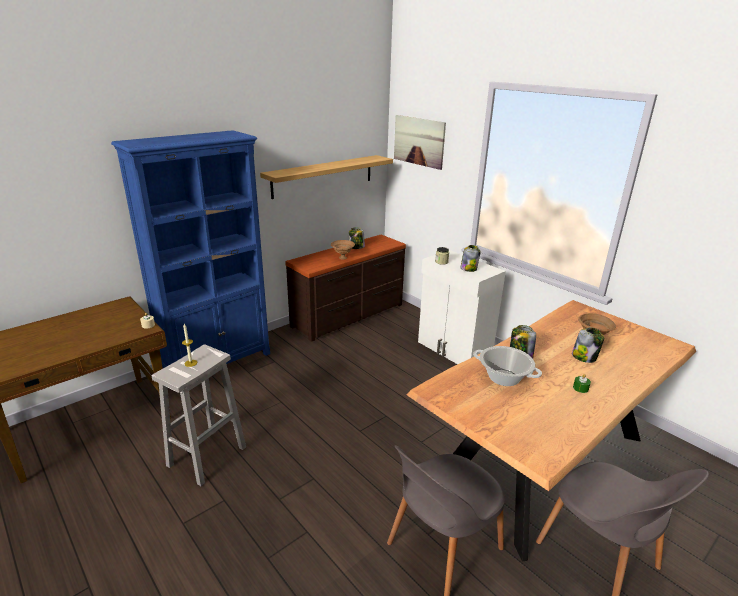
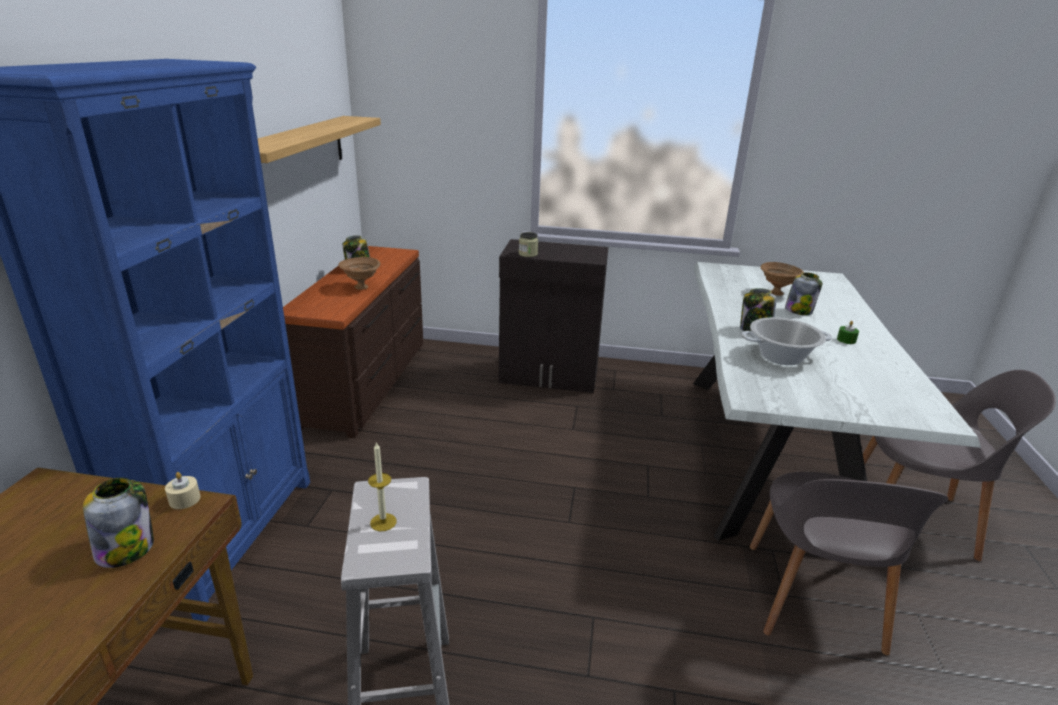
camera: 40 degrees left, 0 degrees up
(419, 141) = (416, 86): picture -> none
(453, 350) = (549, 376): white cabinet -> black cabinet
(468, 269) = (570, 254): jar -> jar (126, 548)
(541, 461) = (768, 454): brown dining table -> white dining table

